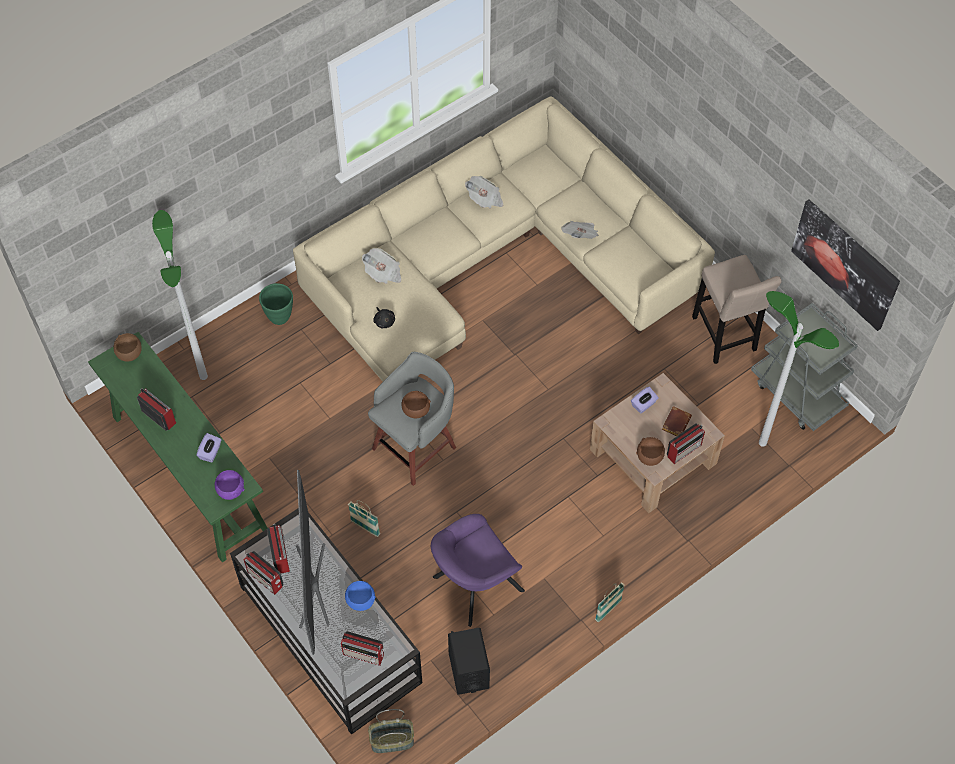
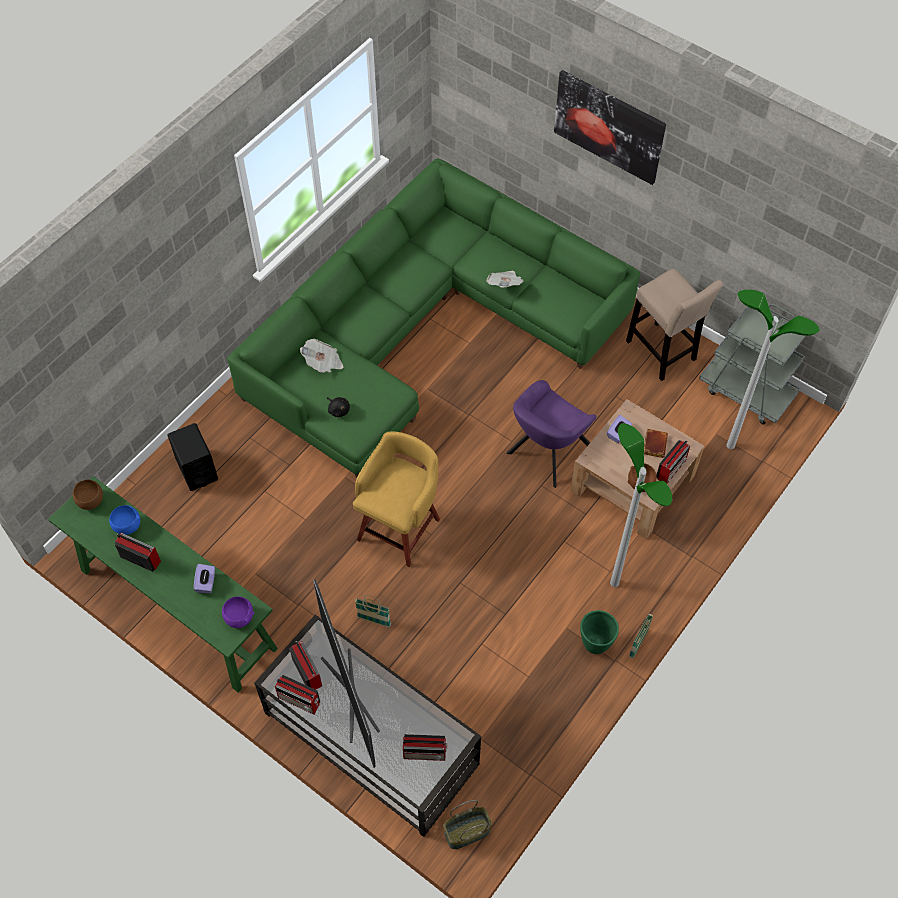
camera: 15 degrees left, 0 degrees up
(203, 376) = (163, 507): floor lamp -> floor lamp (614, 583)
(279, 316) = (224, 430): green planter -> green planter (595, 643)
(360, 600) = (404, 698): blue bowl -> blue bowl (127, 526)
(415, 410) = (401, 491): brown bowl -> none
(416, 446) = (400, 527): grey stool -> yellow stool
(468, 671) = (521, 740): black speaker -> black speaker (197, 470)
(474, 586) = (500, 653): purple armchair -> purple armchair (547, 452)
(485, 199) = (401, 270): newspaper -> none
(498, 260) = (424, 327): beige sofa -> green sofa
(845, 264) = (788, 252): picture -> picture (609, 126)

